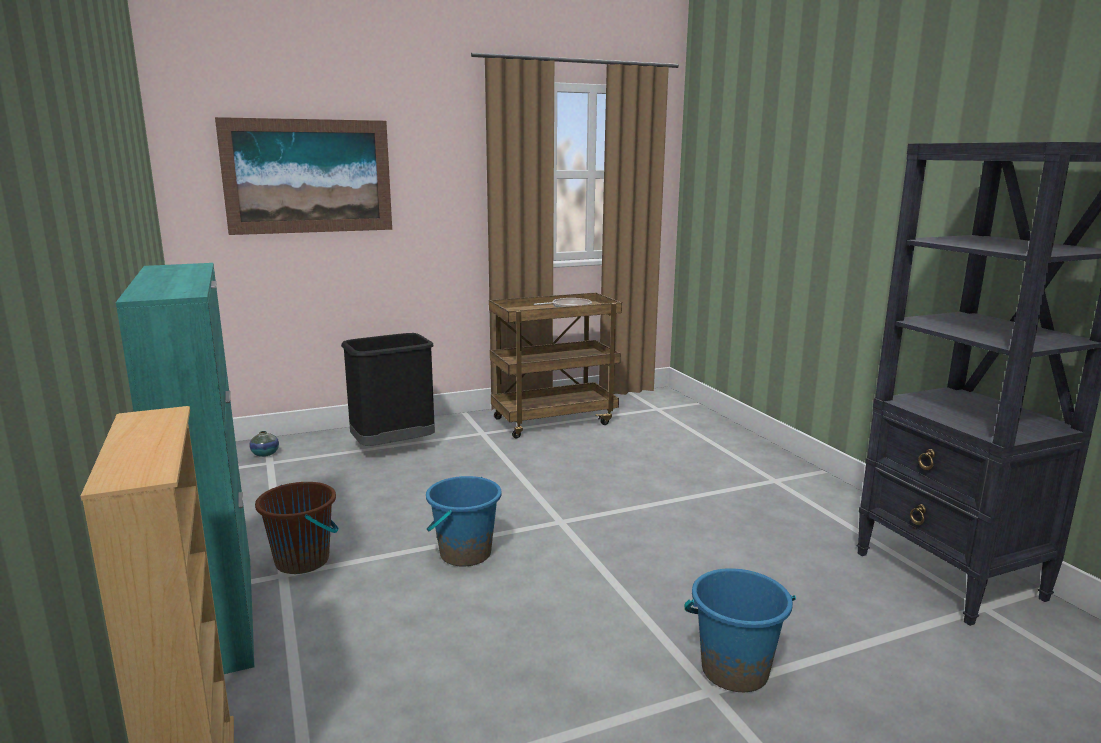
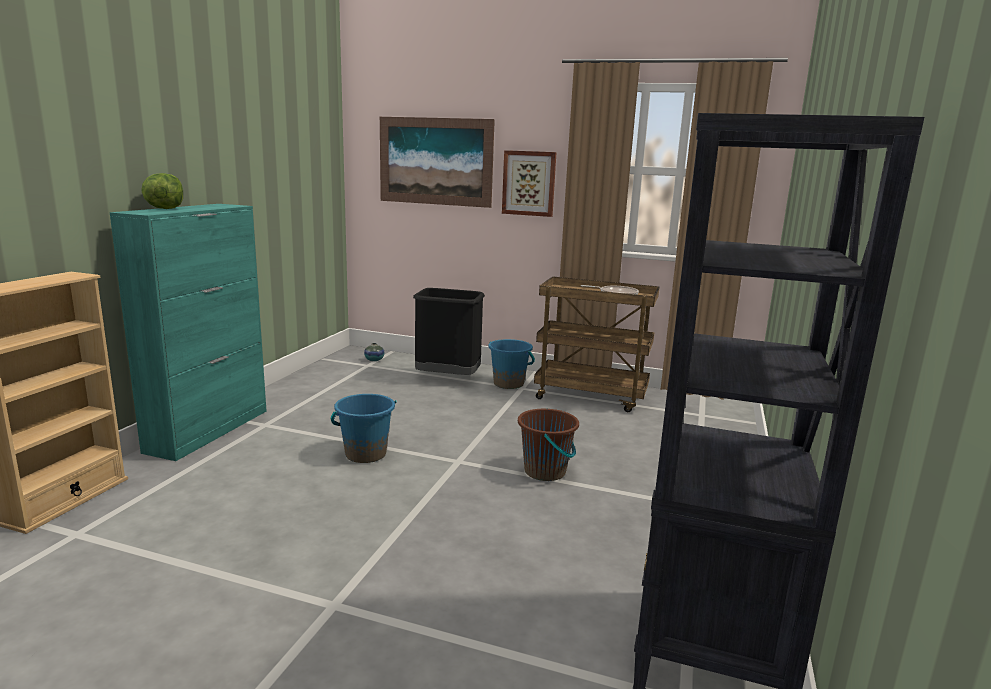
camera: 40 degrees right, 0 degrees up
(151, 284) = (165, 209): none -> lettuce
(303, 560) = (285, 422): brown bucket -> brown bucket (545, 471)
(436, 196) = (529, 183): none -> picture
(734, 670) = (373, 604): blue bucket -> blue bucket (509, 384)

